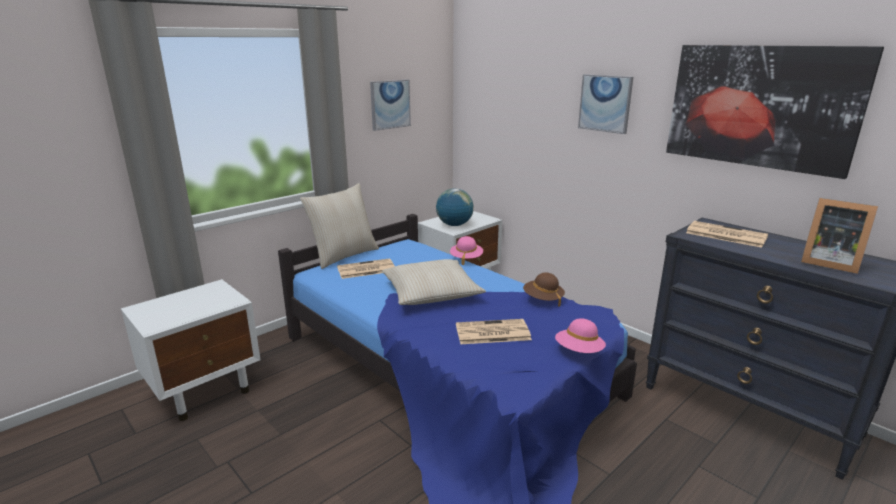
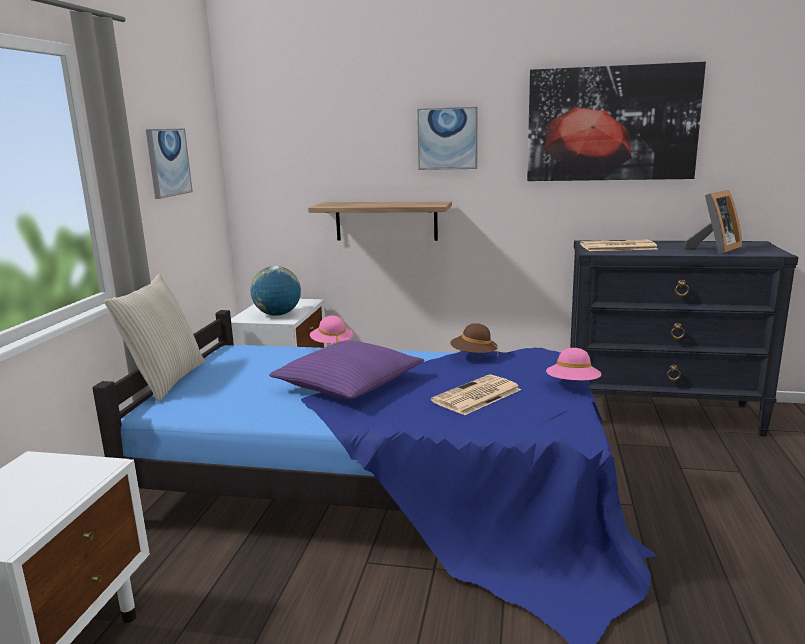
camera: 35 degrees left, 5 degrees down
(365, 269) = (224, 386): newspaper -> none
(431, 292) = (348, 384): beige pillow -> purple pillow
(551, 167) = (386, 221): none -> shelf
(827, 263) = (714, 249): picture frame -> picture frame turned 45 degrees counterclockwise

